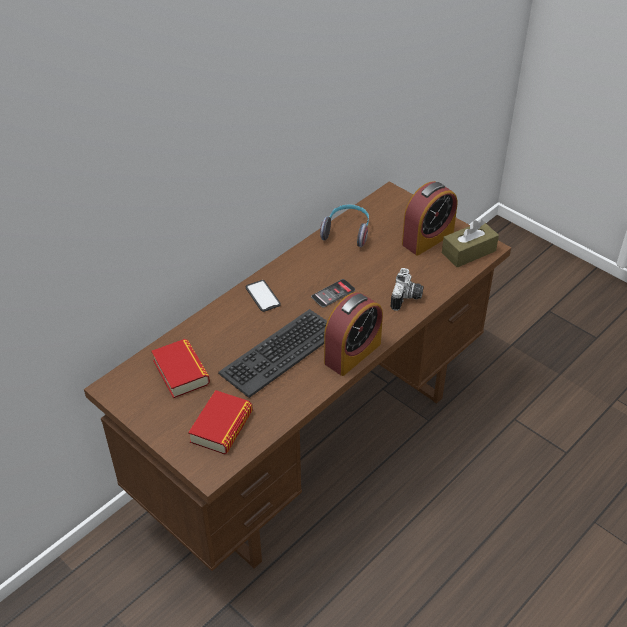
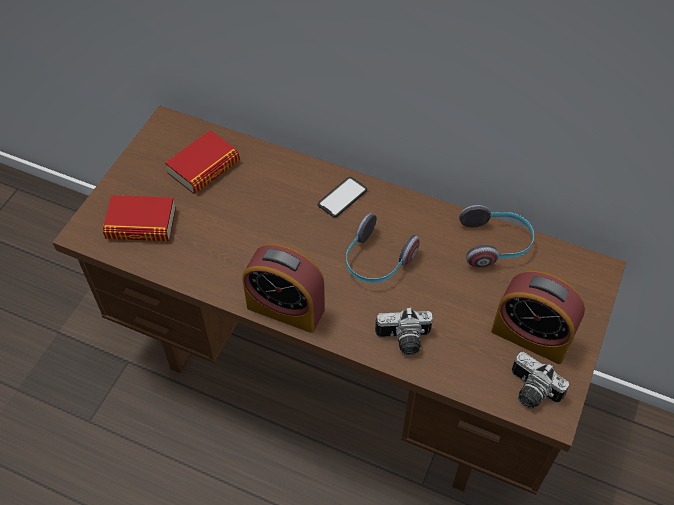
camera: 70 degrees right, 10 degrees up
(280, 352) = (262, 239): keyboard -> none
(333, 293) = (376, 261): phone -> headphones
(468, 252) = (530, 392): brown tissue box -> camera

